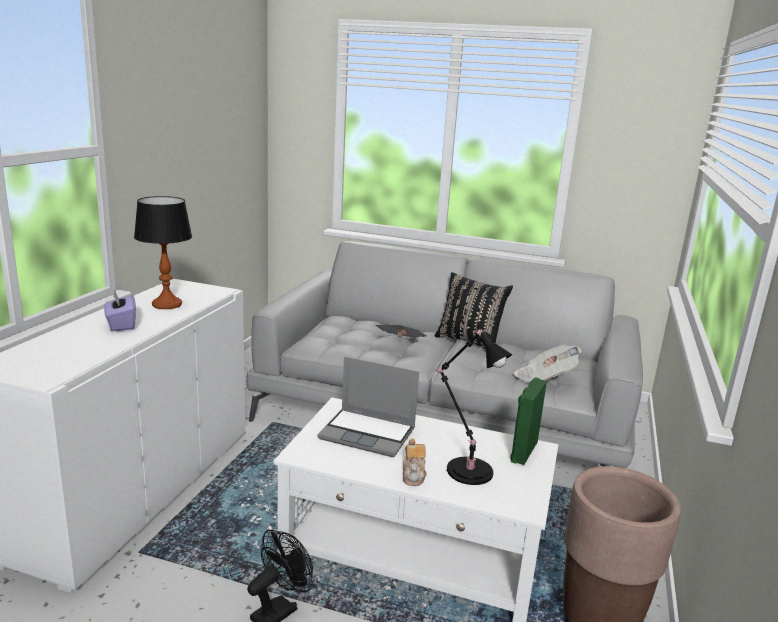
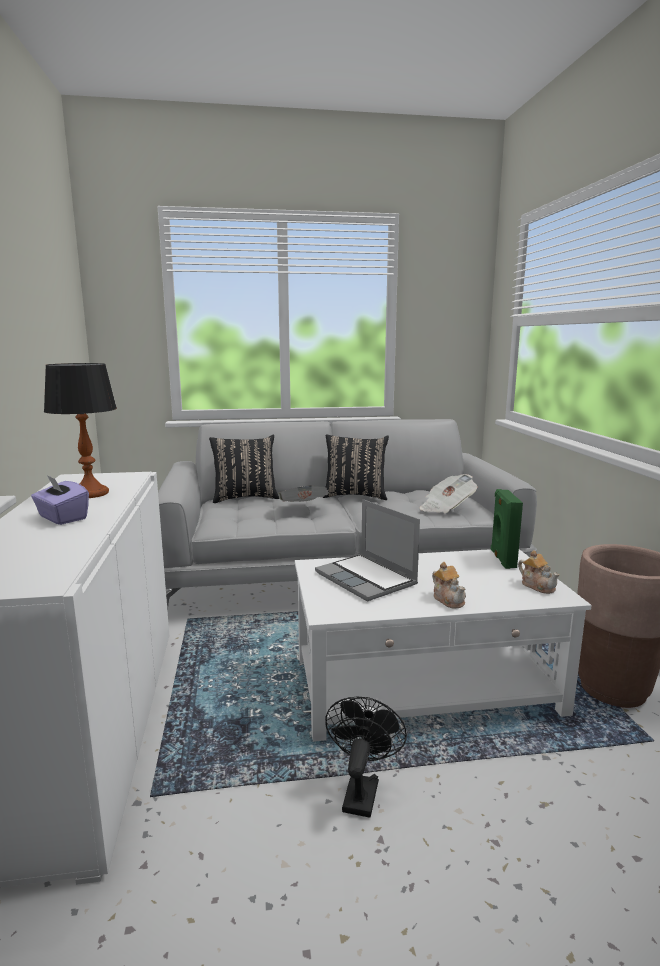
camera: 25 degrees left, 5 degrees down
(363, 320) = (245, 498): none -> black pillow
(369, 434) = (367, 579): laptop -> laptop turned 60 degrees clockwise
(466, 469) = (481, 583): black table lamp -> none
(518, 489) = (537, 586): none -> teapot

